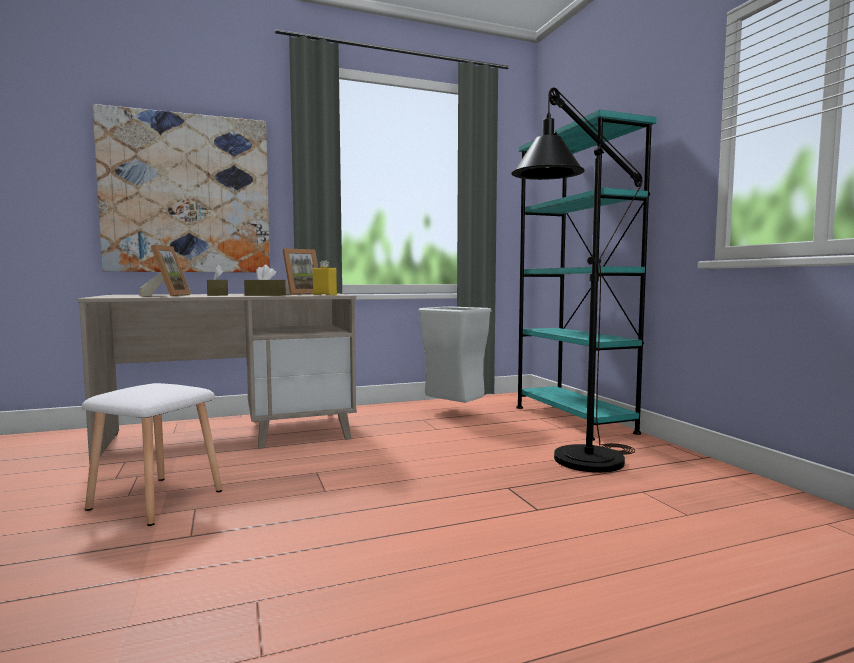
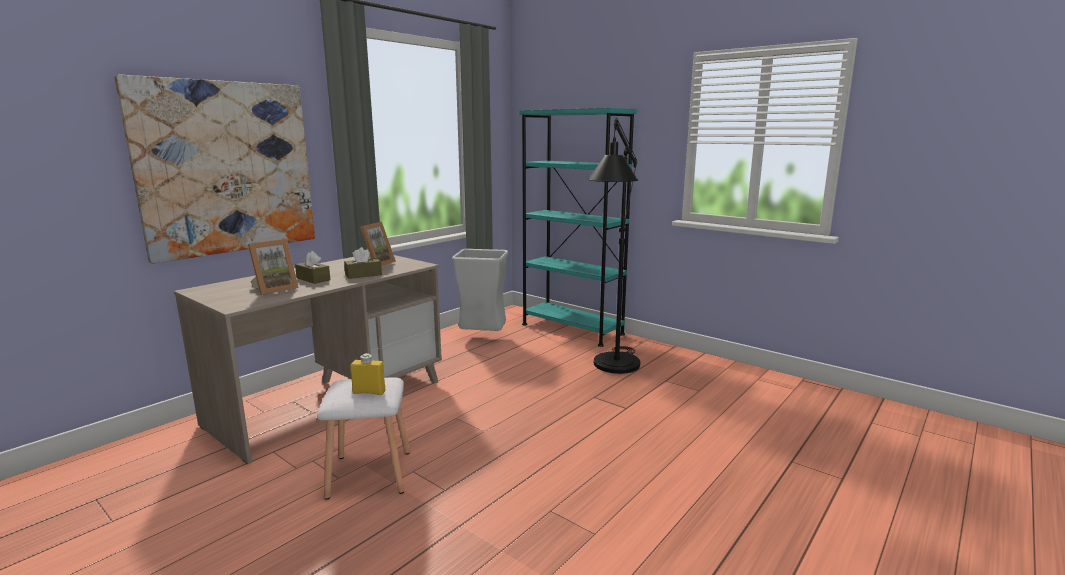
camera: 30 degrees left, 10 degrees up
(167, 295) = (274, 289): picture frame -> picture frame turned 75 degrees clockwise
(324, 295) = (410, 266): yellow bottle -> yellow bottle (369, 392)

